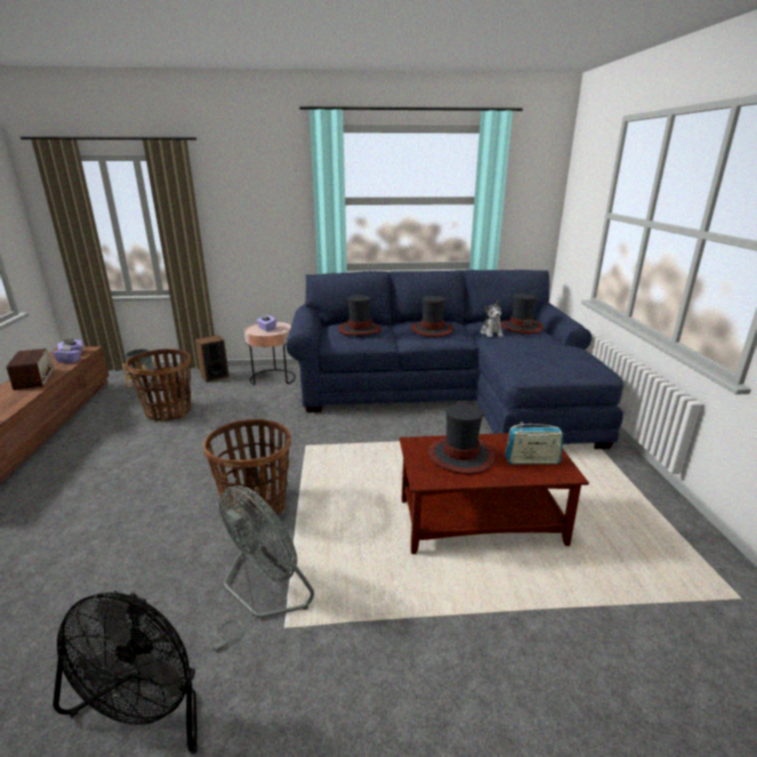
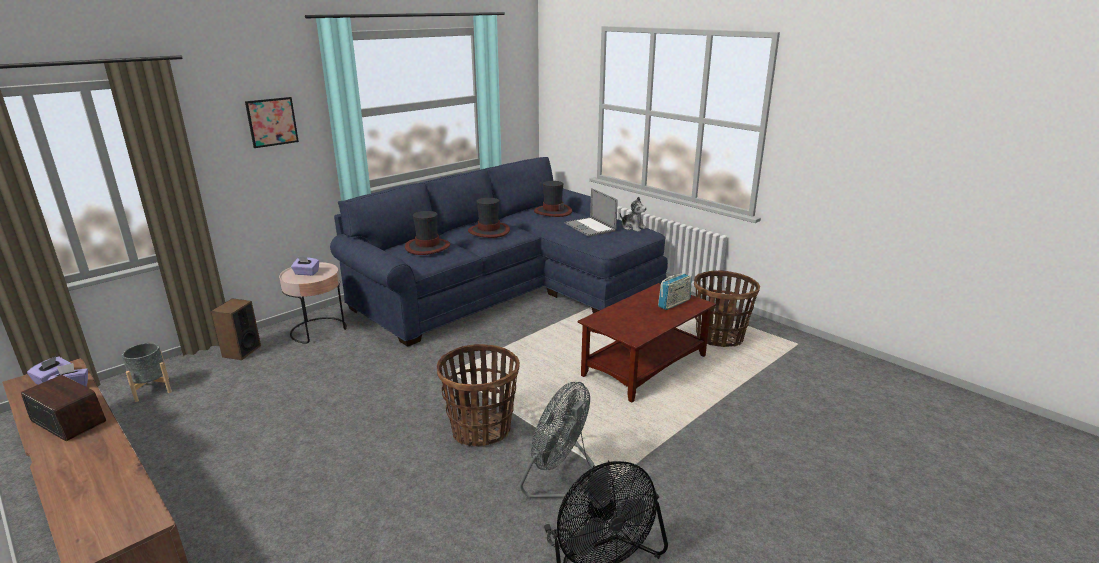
camera: 40 degrees left, 0 degrees up
(169, 412) = (249, 402): basket -> basket (719, 337)
(256, 594) = (571, 475): grey fan -> grey fan turned 60 degrees counterclockwise
(269, 200) = (272, 122): none -> picture
(461, 456) = (633, 316): hat -> none
(491, 333) = (539, 222): plush toy -> plush toy (633, 227)
(534, 350) = (590, 227): none -> laptop

